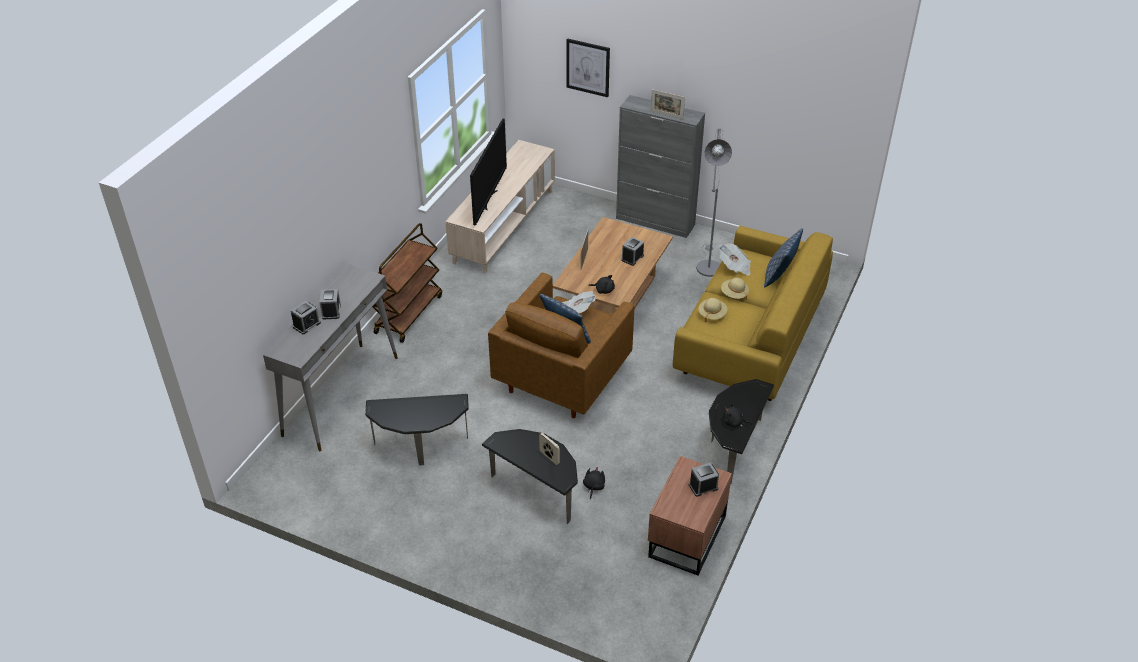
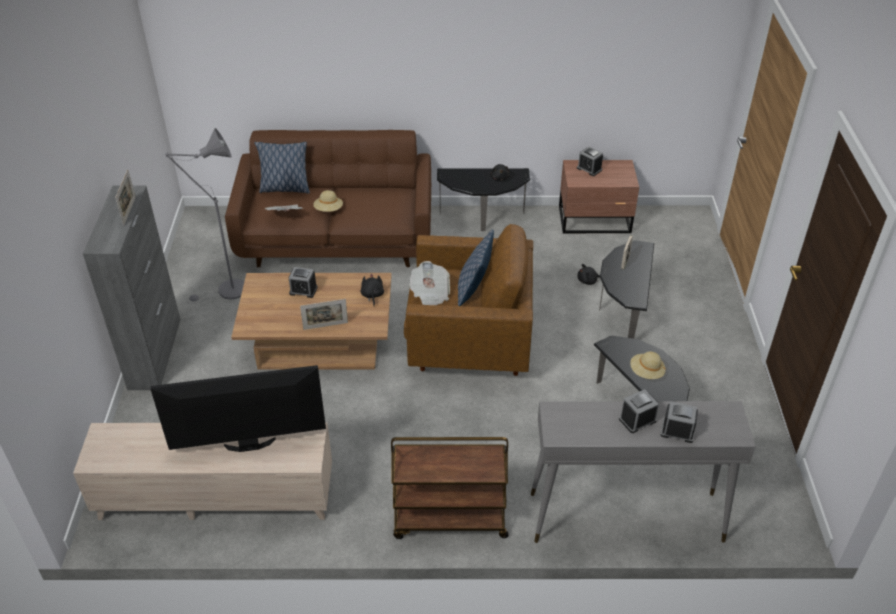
camera: 115 degrees left, 0 degrees up
(588, 67) = (50, 278): picture -> none
(712, 314) = (371, 213): beige hat -> beige hat (646, 372)
(749, 340) = (337, 238): yellow sofa -> brown sofa

